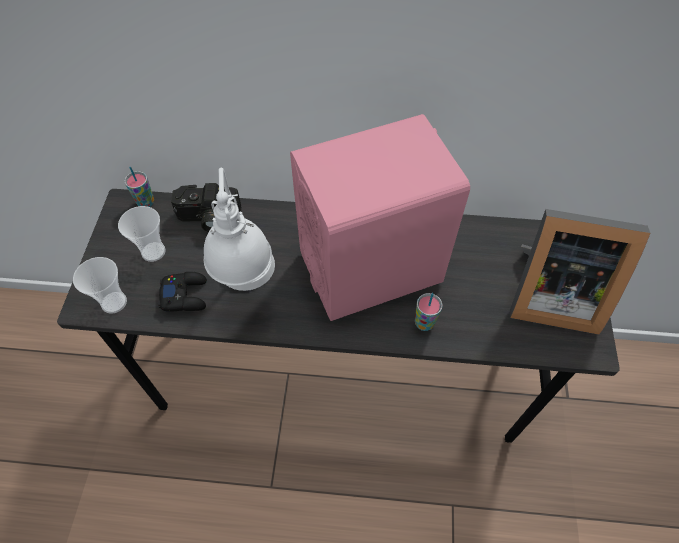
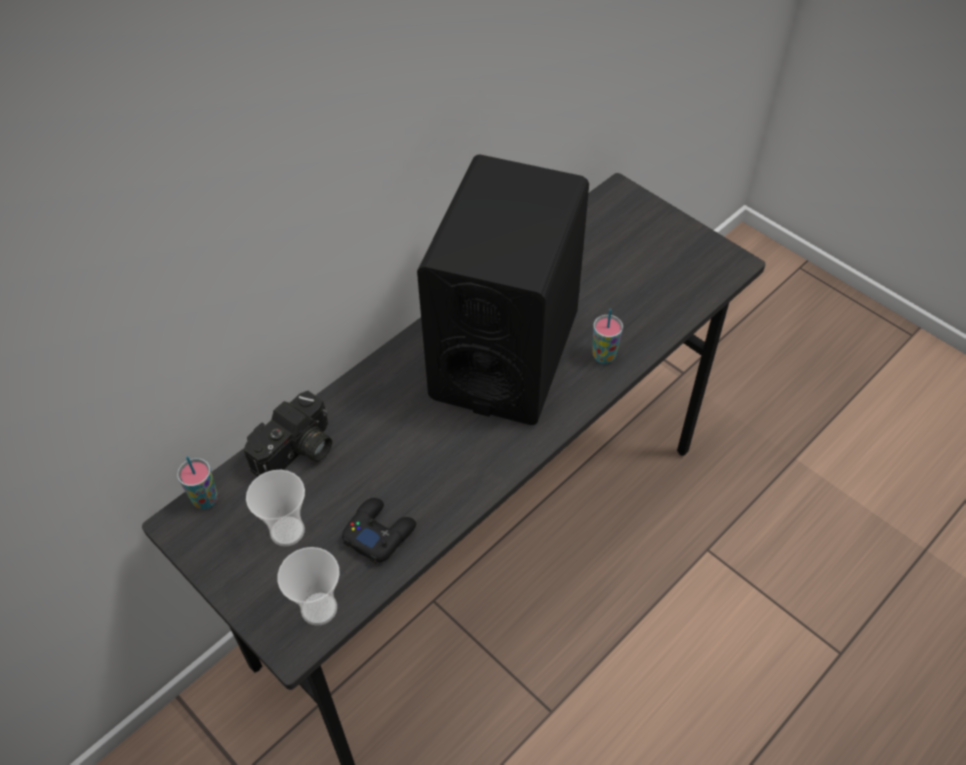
camera: 50 degrees left, 5 degrees down
(250, 287) = (428, 467): white table lamp -> none
(370, 267) = (504, 354): pink speaker -> black speaker
(550, 296) = (659, 252): picture frame -> none

